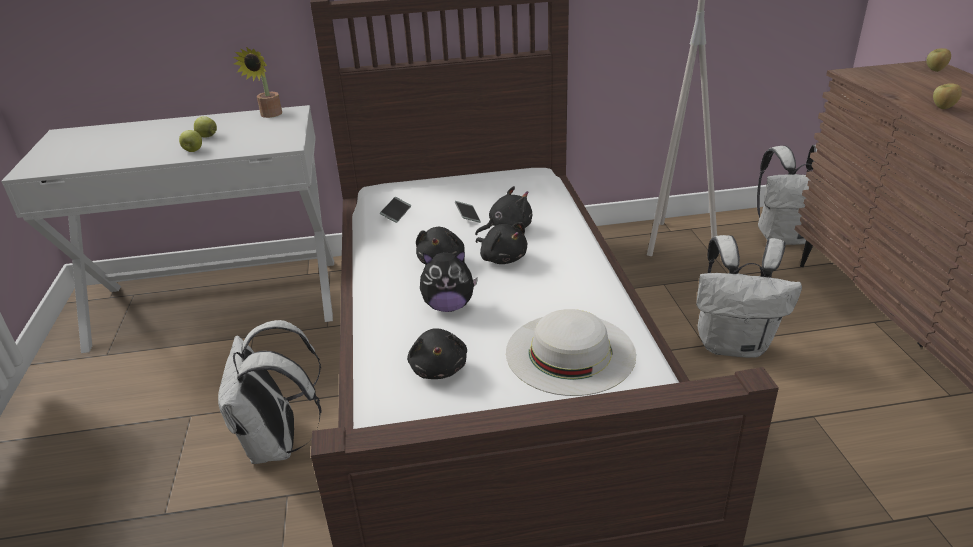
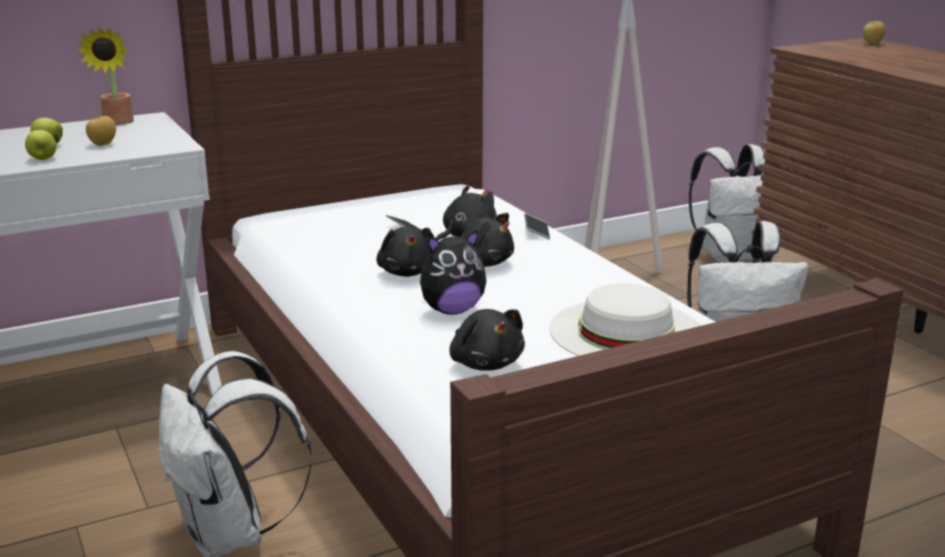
camera: 20 degrees left, 10 degrees down
(396, 213) = (312, 236): phone -> phone (536, 231)
(943, 108) = (906, 67): apple -> apple (102, 144)

